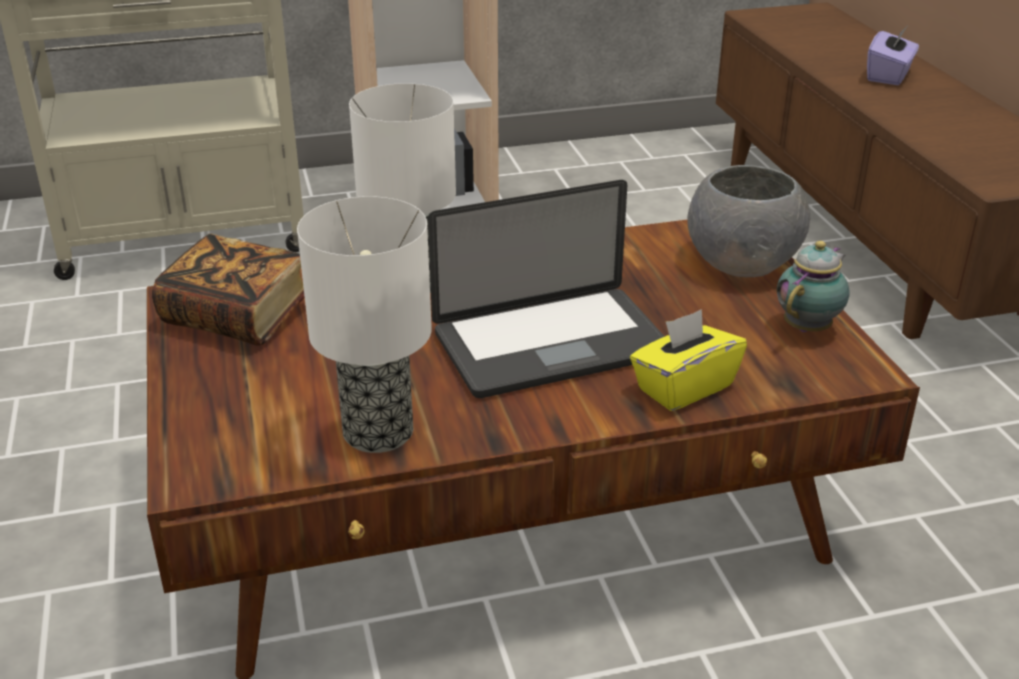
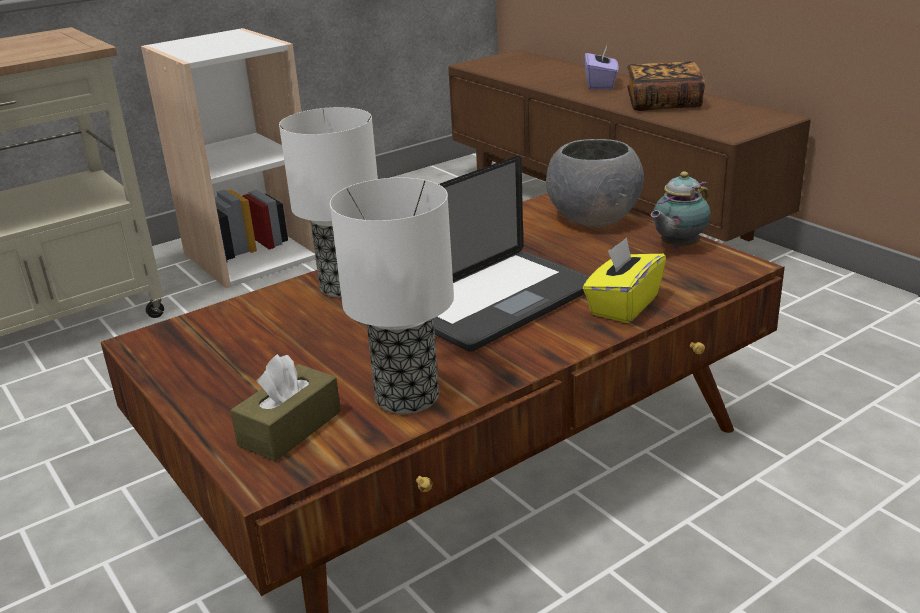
camera: 20 degrees left, 5 degrees down
(237, 316) = (208, 344): book -> book (663, 104)
(247, 434) = (290, 428): none -> brown tissue box
(809, 327) = (677, 247): teapot -> teapot turned 150 degrees counterclockwise

